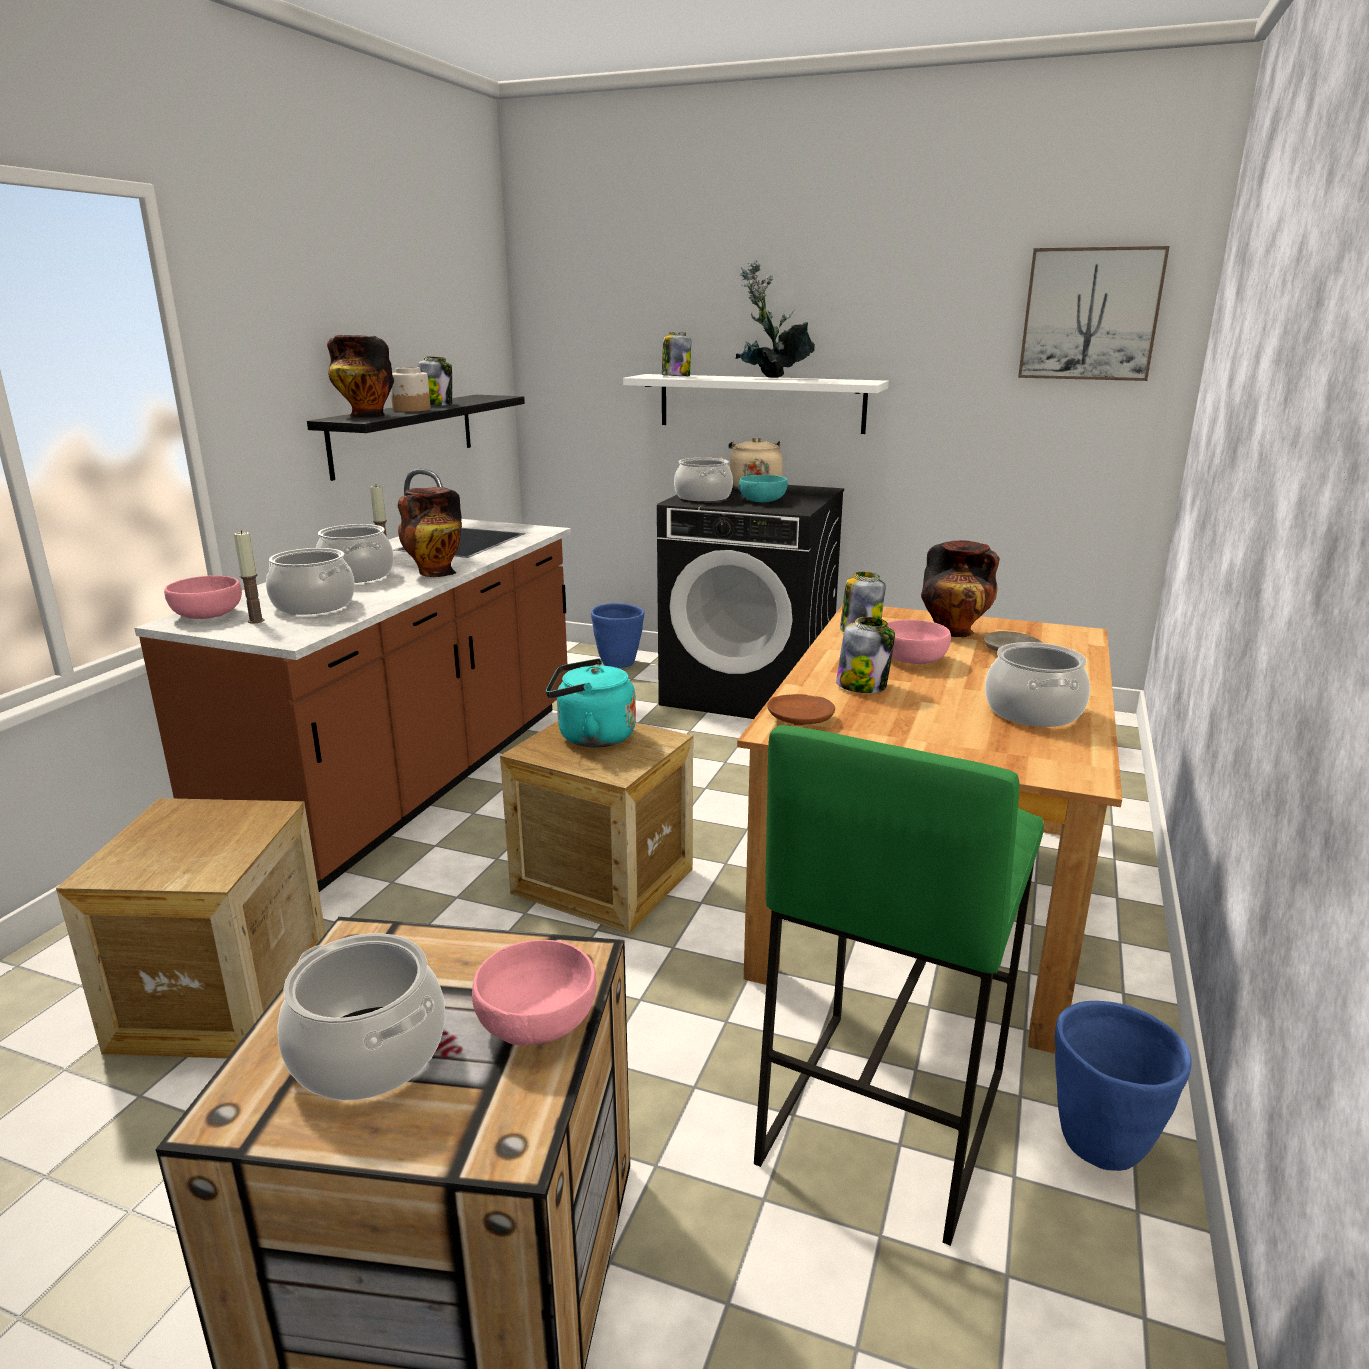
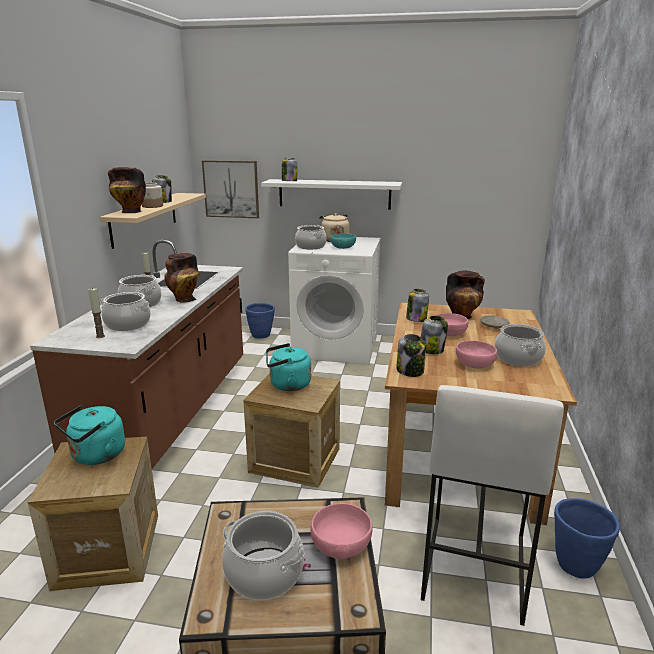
camera: 10 degrees left, 0 degrees up
(203, 825) = (96, 456): none -> turquoise kettle
(206, 615) = (68, 334): pink bowl -> pink bowl (474, 364)
(404, 434) = (144, 218): black shelf -> beige shelf
(750, 691) = (336, 347): black washing machine -> white washing machine
(770, 378) = (340, 182): potted plant -> none
(801, 719) = (410, 371): brown plate -> jar
(881, 1114) = (473, 566): green stool -> white stool
(1090, 314) = (502, 148): picture -> picture (231, 189)

